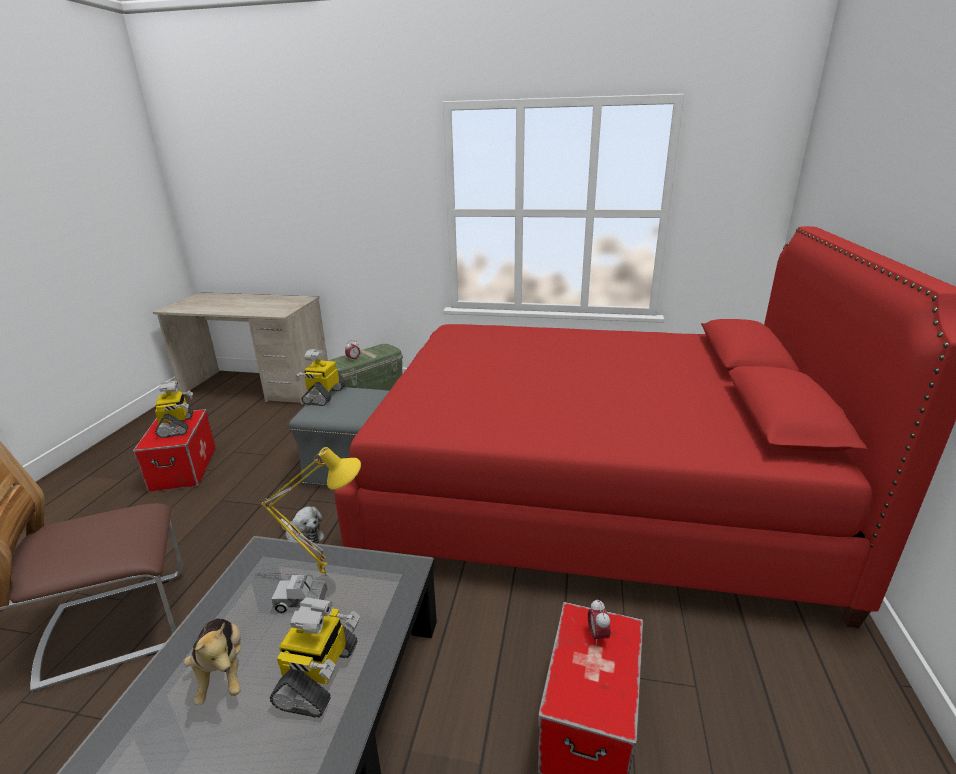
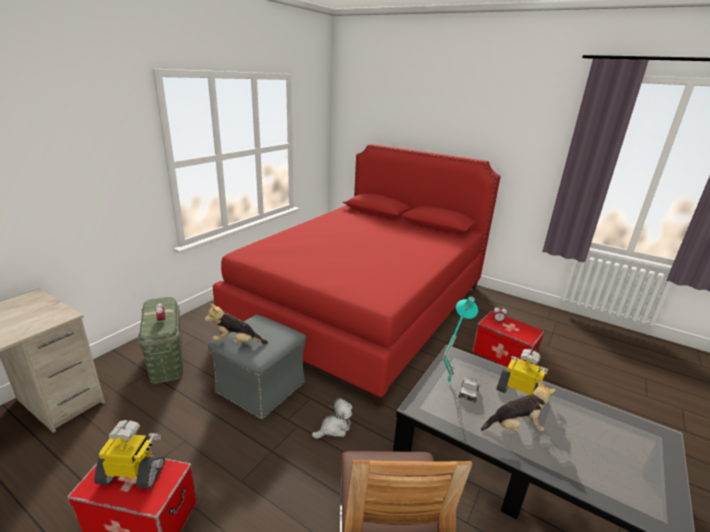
camera: 70 degrees left, 0 degrees up
(324, 395) = (237, 342): toy robot -> plush toy
(325, 573) = (447, 382): yellow table lamp -> turquoise table lamp

